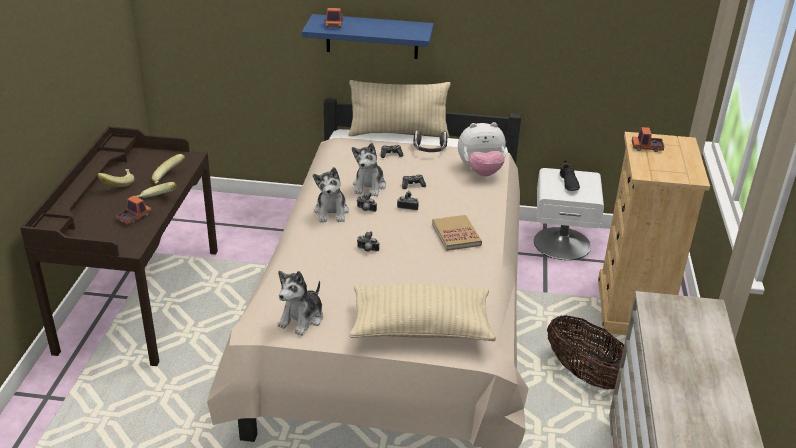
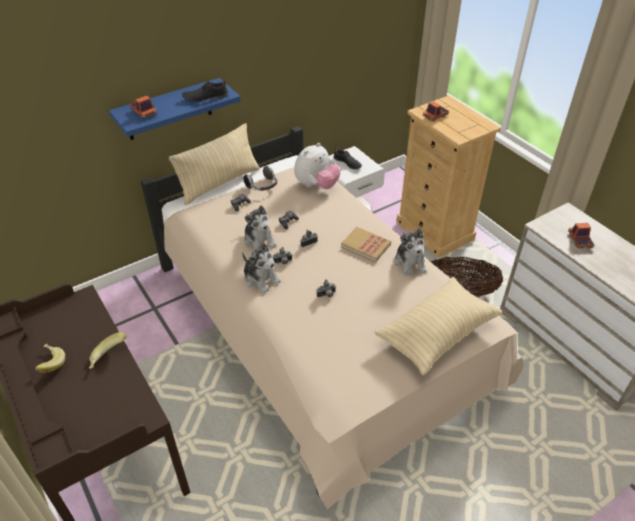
camera: 40 degrees left, 10 degrees up
(134, 217) = (111, 386): toy truck -> toy truck (579, 240)
(169, 179) = (92, 330): banana -> none
(302, 319) = (357, 382): plush toy -> plush toy (410, 262)
(398, 31) = (205, 97): none -> black shoe

